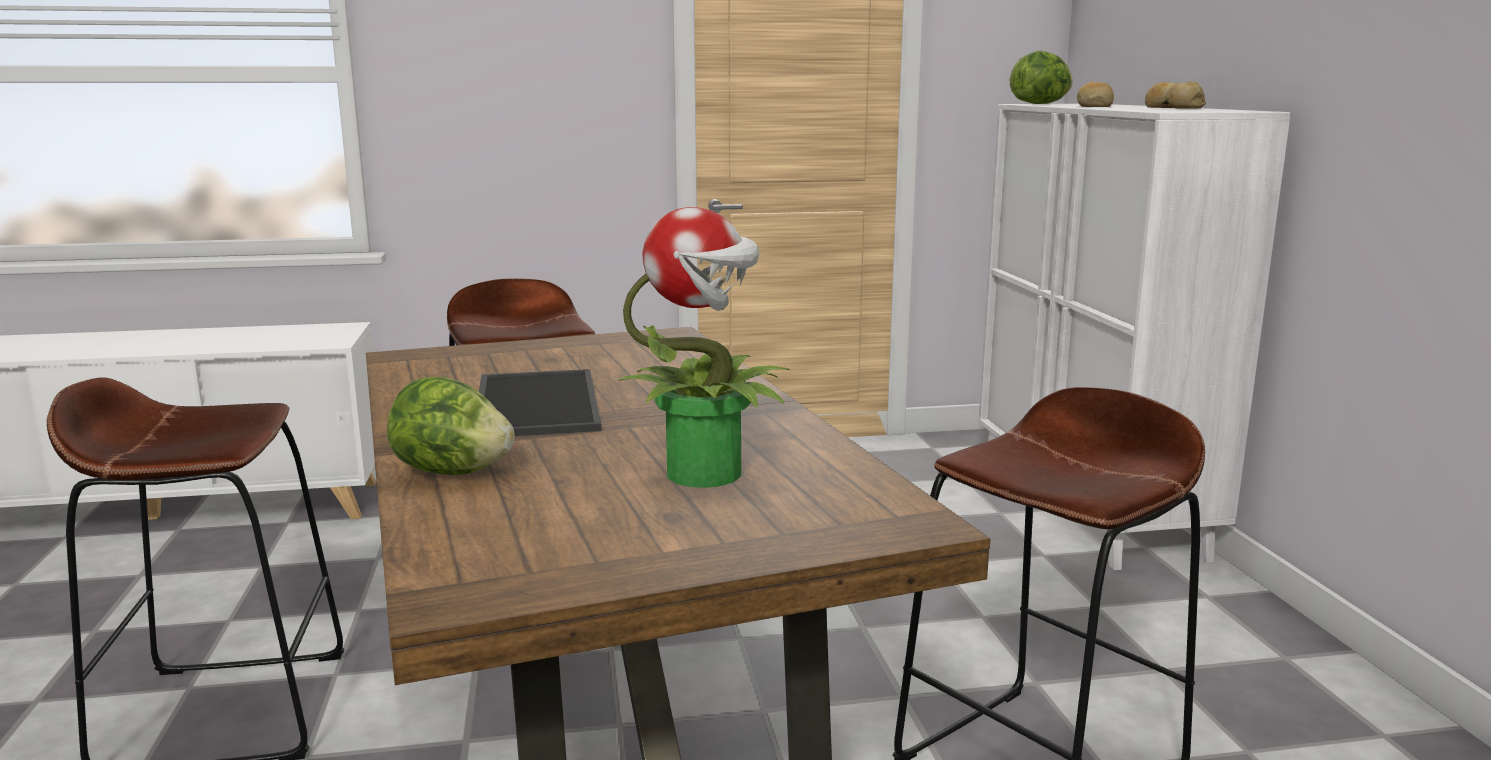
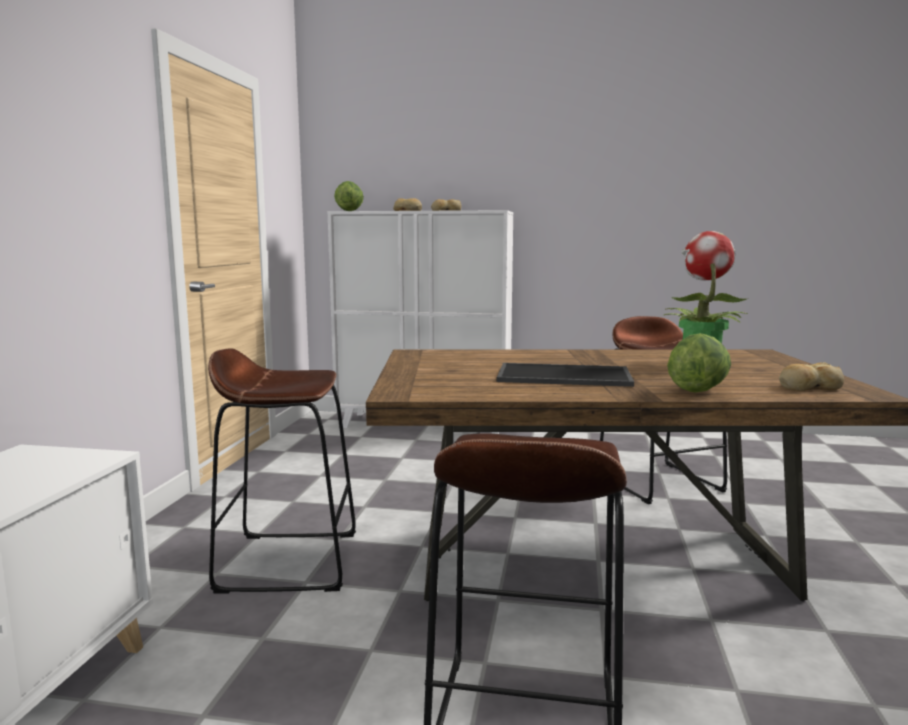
camera: 70 degrees left, 5 degrees down
(502, 547) = (808, 387): none -> bread

